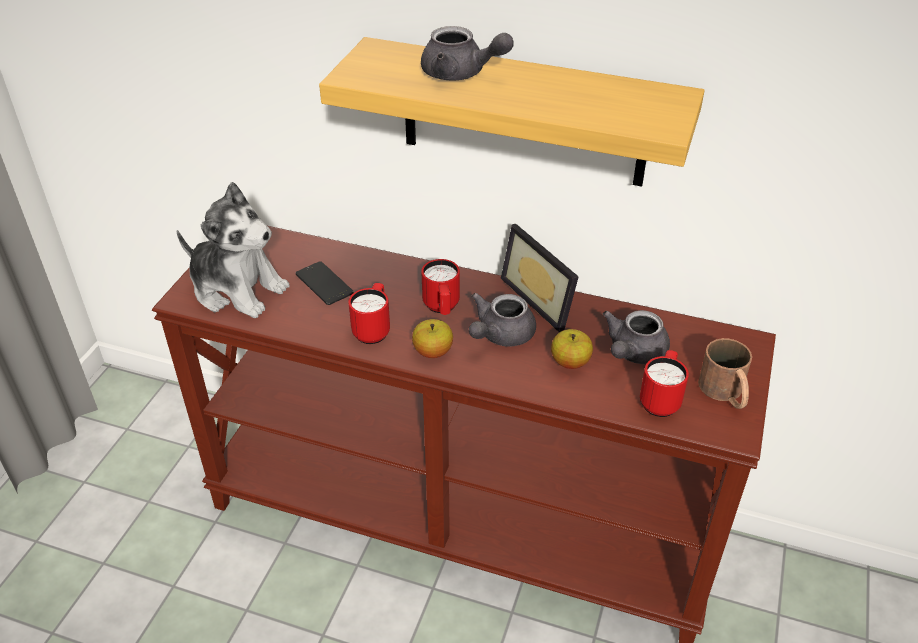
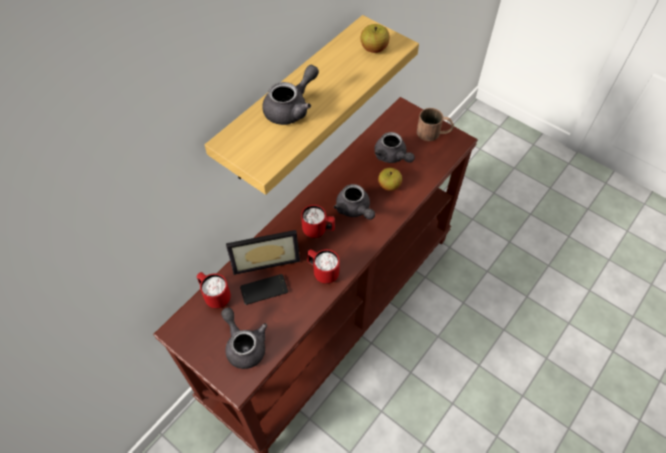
camera: 70 degrees left, 15 degrees up
(238, 289) = (244, 345): plush toy -> grey teapot
(433, 352) = (355, 247): apple -> apple (374, 49)
(544, 298) = (332, 179): picture frame -> picture frame (265, 257)
(660, 400) = (430, 159): red mug -> red mug (215, 296)

